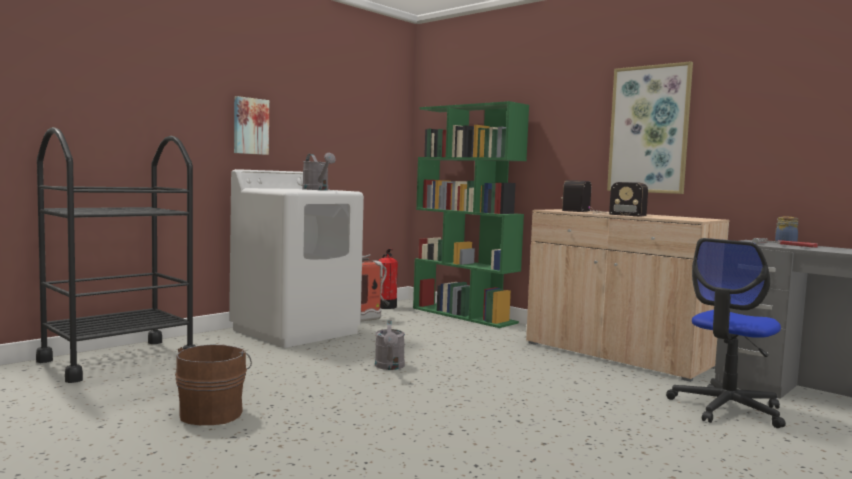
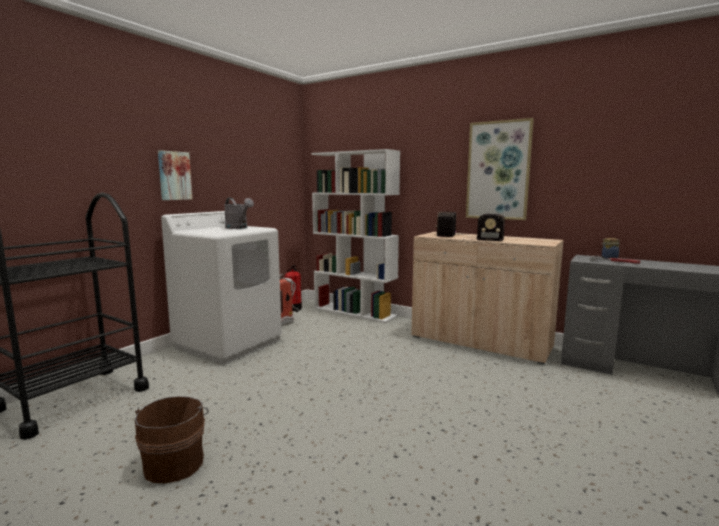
camera: 10 degrees left, 5 degrees up
(390, 367) = (317, 377): grey watering can -> none
(464, 315) = (355, 312): green bookcase -> white bookcase
(726, 409) = (584, 392): office chair -> none

